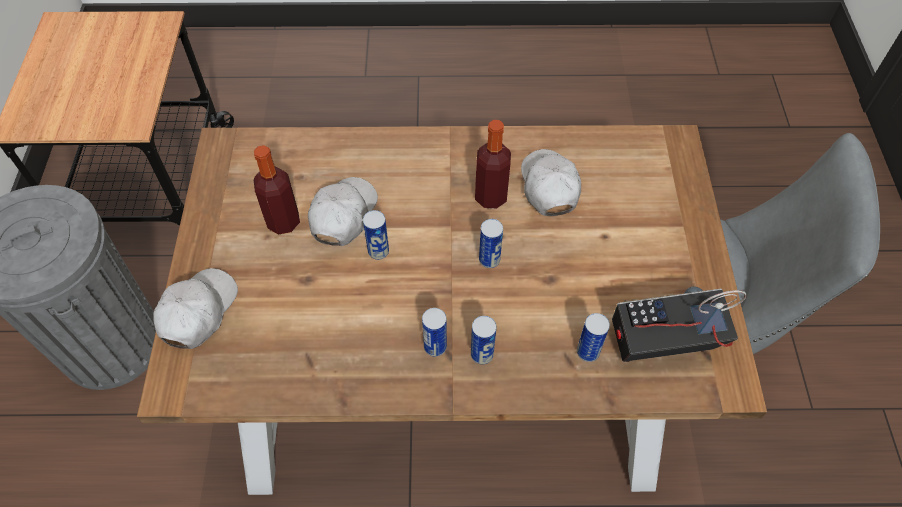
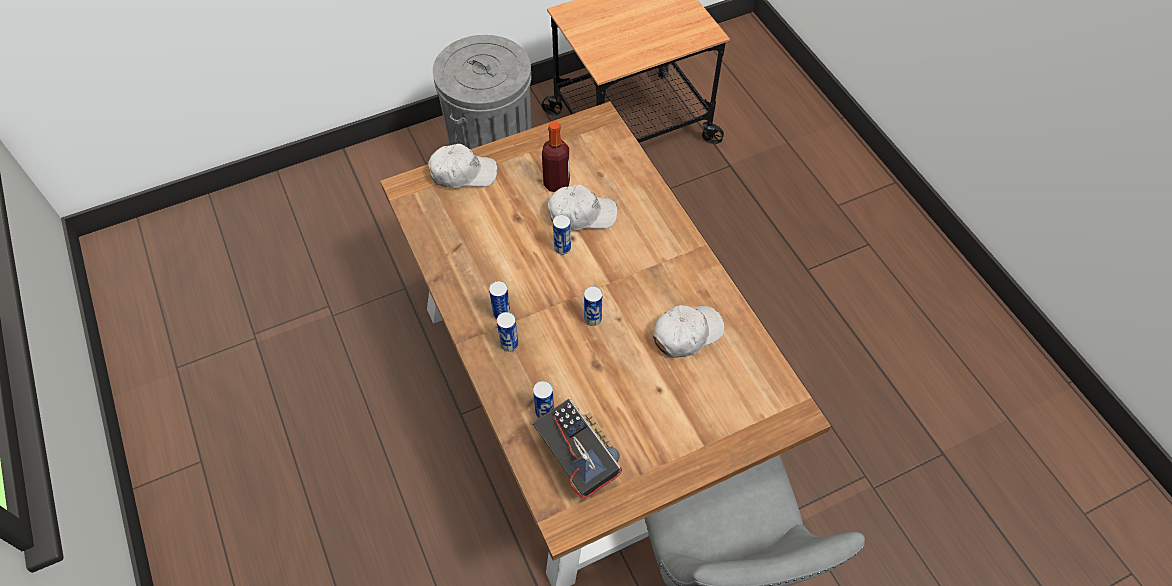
camera: 65 degrees right, 0 degrees up
(491, 197) = (652, 298): bottle -> none

